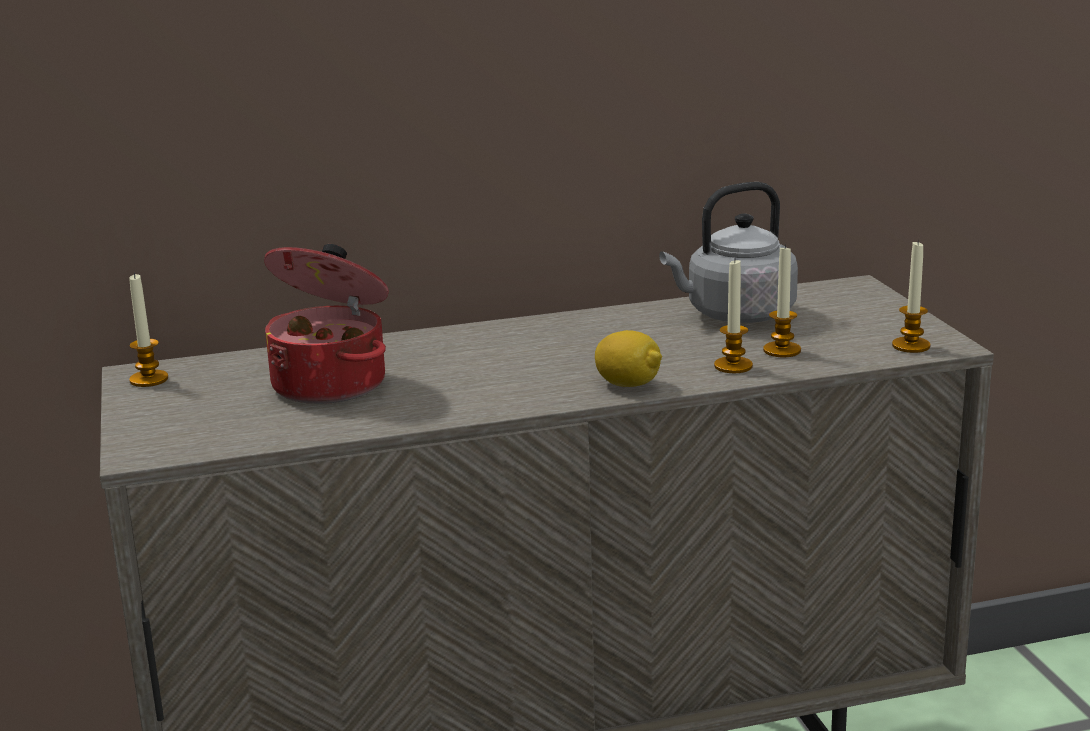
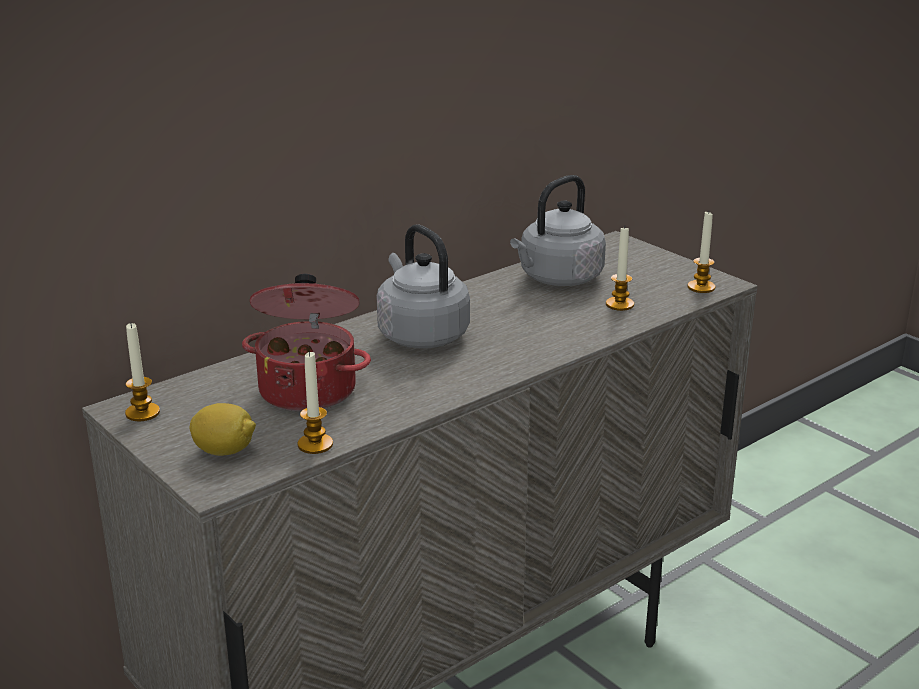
camera: 25 degrees left, 5 degrees up
(510, 349) = (420, 334): none -> grey kettle
(628, 384) = (540, 351): lemon -> lemon (225, 451)
(733, 366) = (599, 323): candle -> candle (315, 444)

